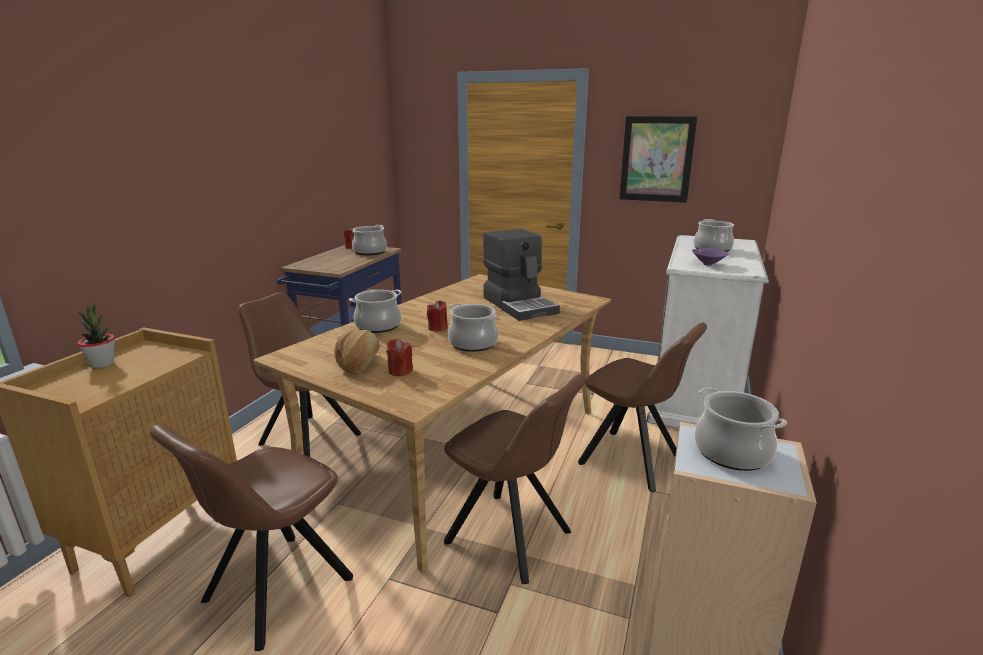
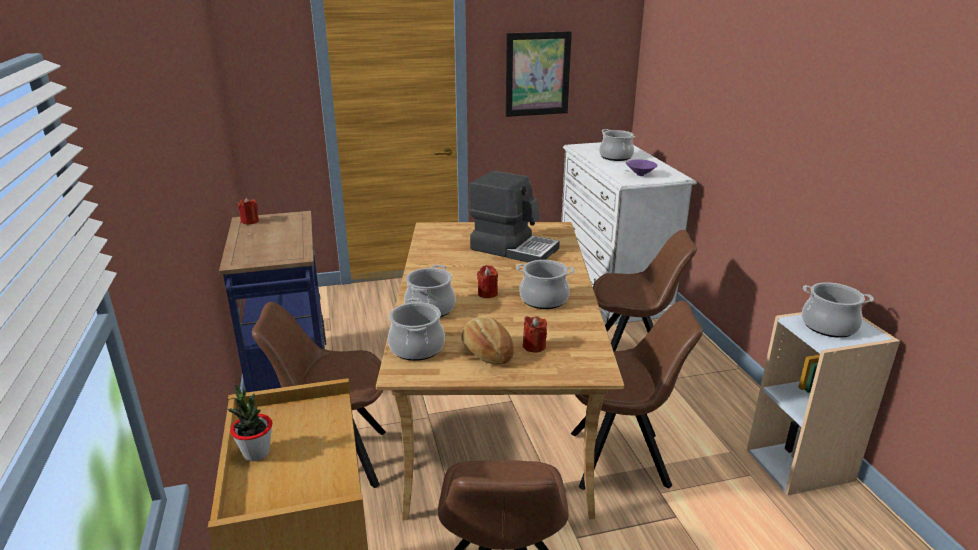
camera: 35 degrees left, 5 degrees up
(370, 252) = (286, 223): cooking pot -> cooking pot (416, 348)

